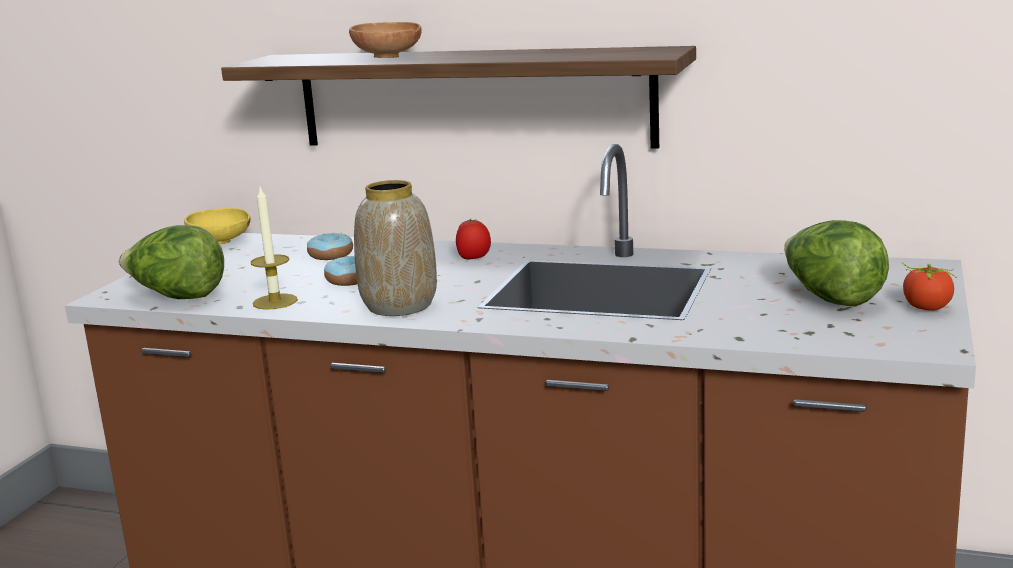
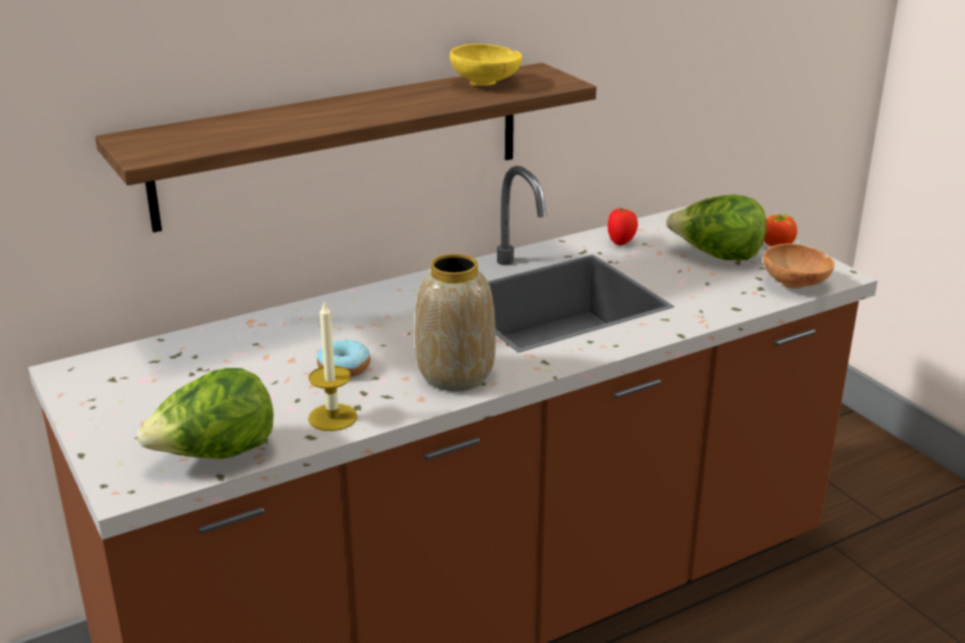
camera: 50 degrees left, 10 degrees up
(221, 243) = (82, 378): yellow bowl -> yellow bowl (487, 84)
(331, 255) = (253, 349): donut -> none
(388, 58) = (299, 122): brown bowl -> brown bowl (796, 285)
(474, 258) = (398, 305): tomato -> tomato (621, 242)

